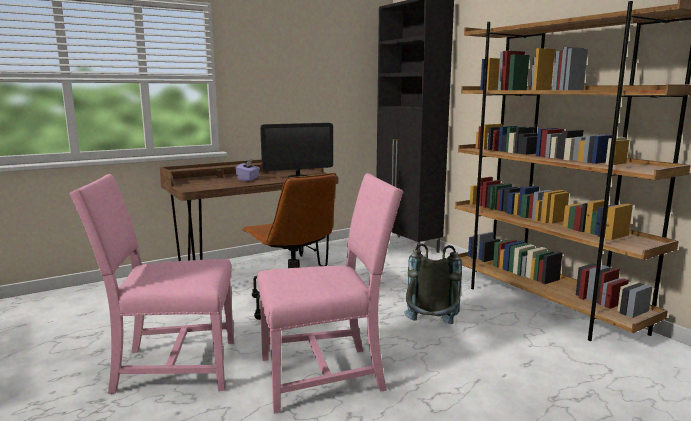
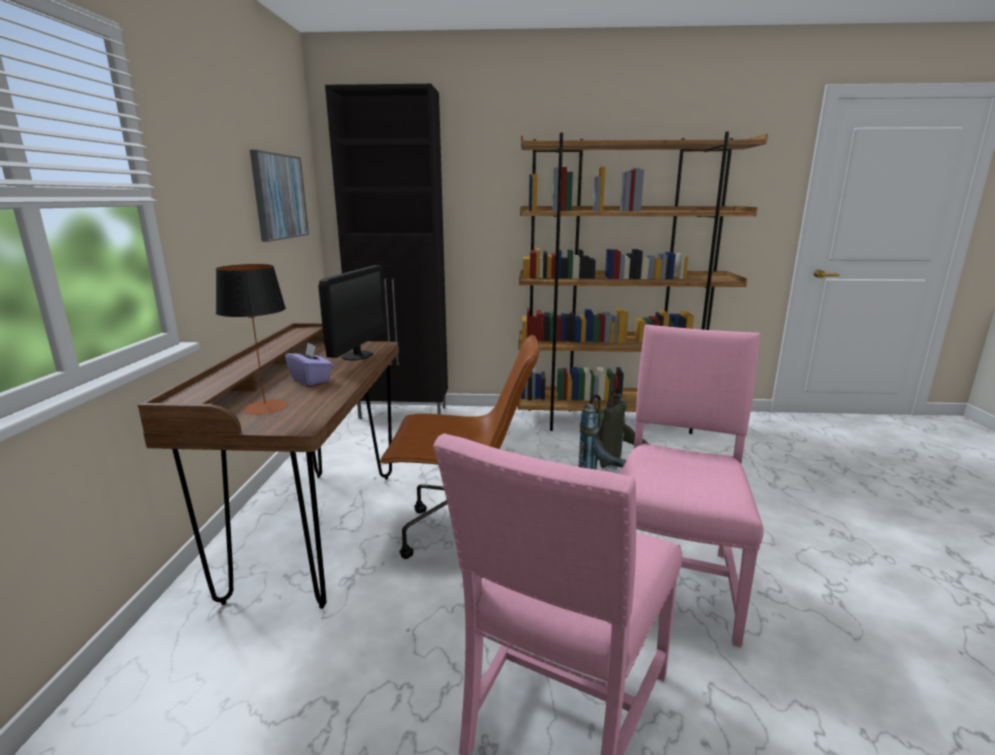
camera: 55 degrees left, 5 degrees up
(203, 182) = (265, 407): none -> table lamp
(336, 80) = (279, 196): none -> picture

